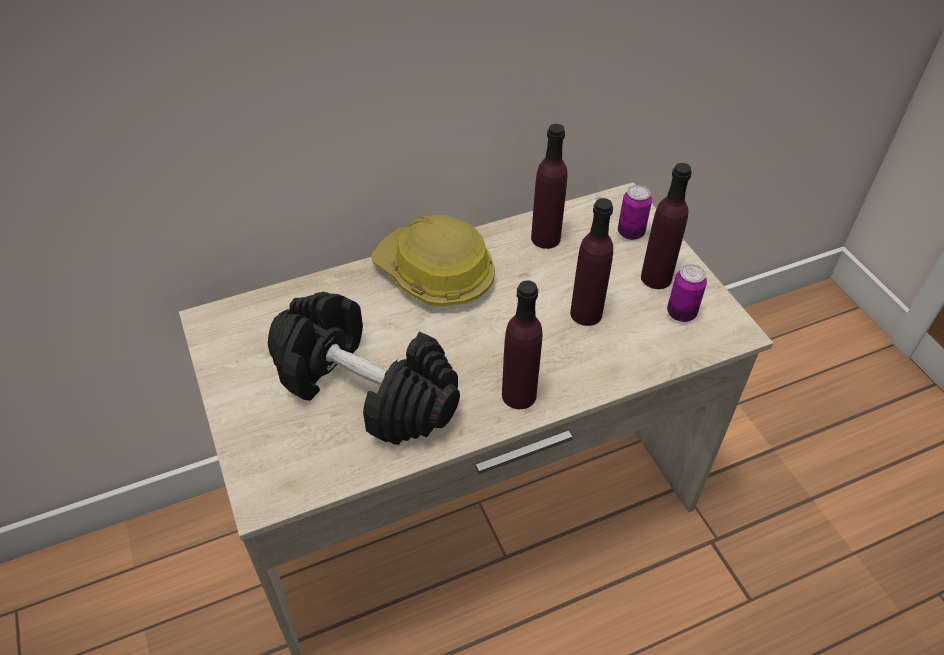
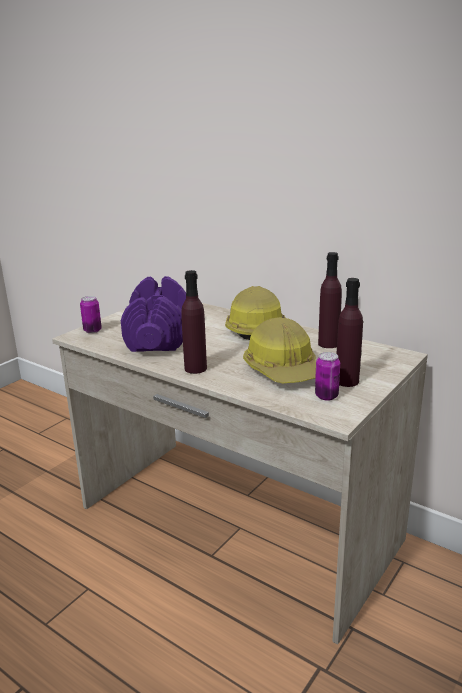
camera: 60 degrees right, 25 degrees down
(367, 389) = (158, 336): black dumbbell -> purple dumbbell
(586, 313) = (282, 369): purple bottle -> hard hat
(630, 233) = (375, 364): can -> can (92, 330)

